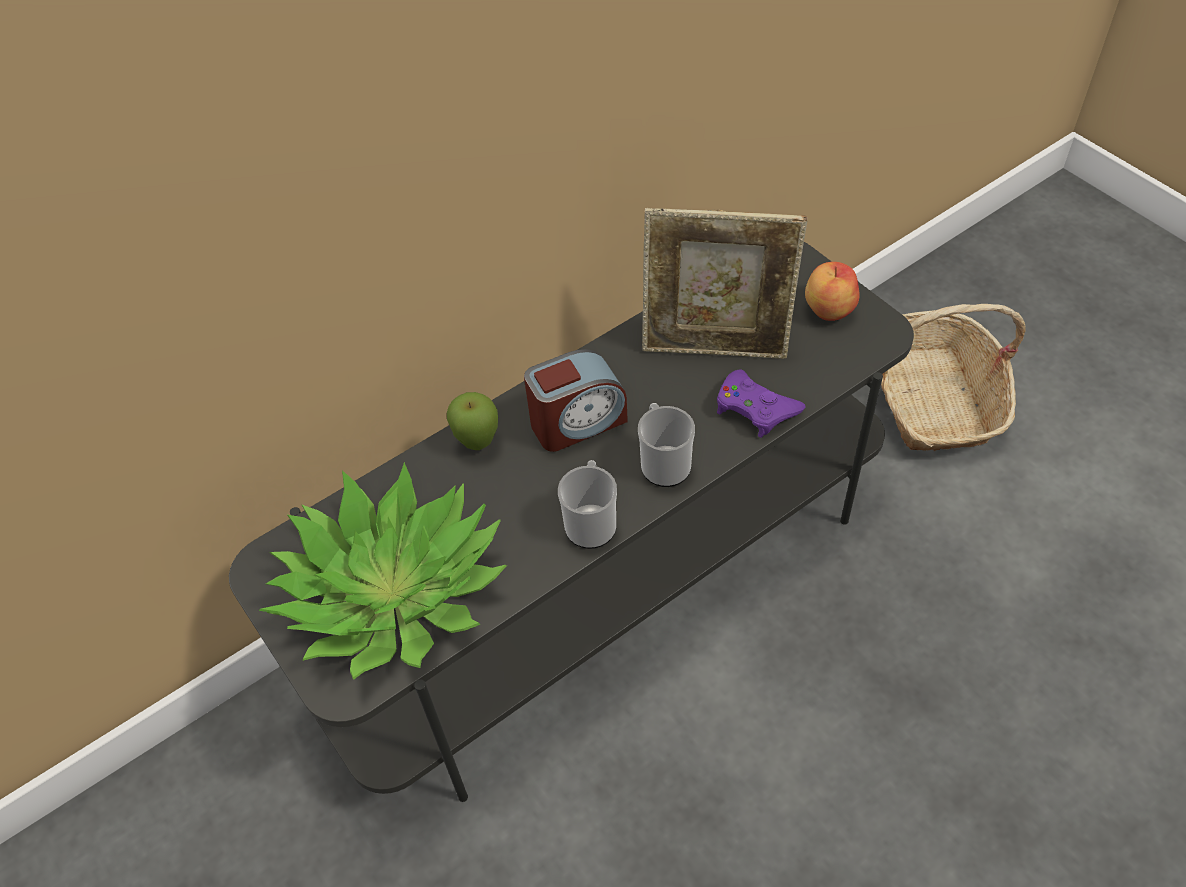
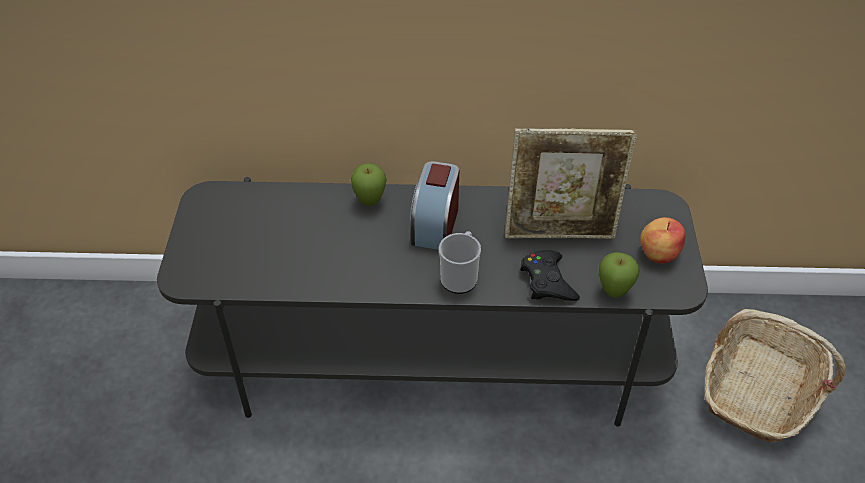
camera: 35 degrees right, 5 degrees down
(394, 592) = (251, 249): potted plant -> none
(577, 422) = (435, 224): alarm clock -> alarm clock turned 90 degrees clockwise
(591, 522) = (386, 281): mug -> none
(716, 348) = (560, 233): picture frame -> picture frame turned 45 degrees counterclockwise
(755, 408) = (547, 281): purple game controller -> black game controller
(827, 377) = (613, 292): none -> apple

